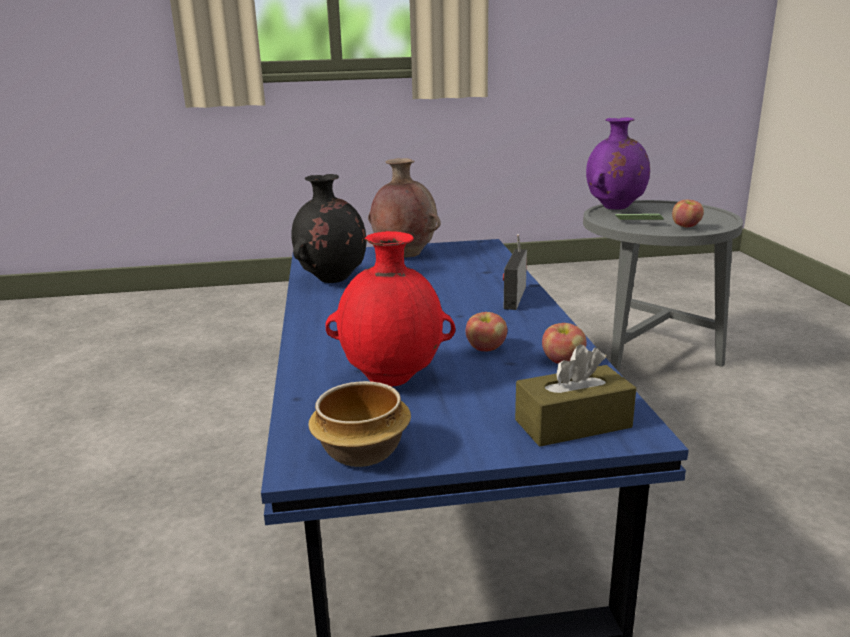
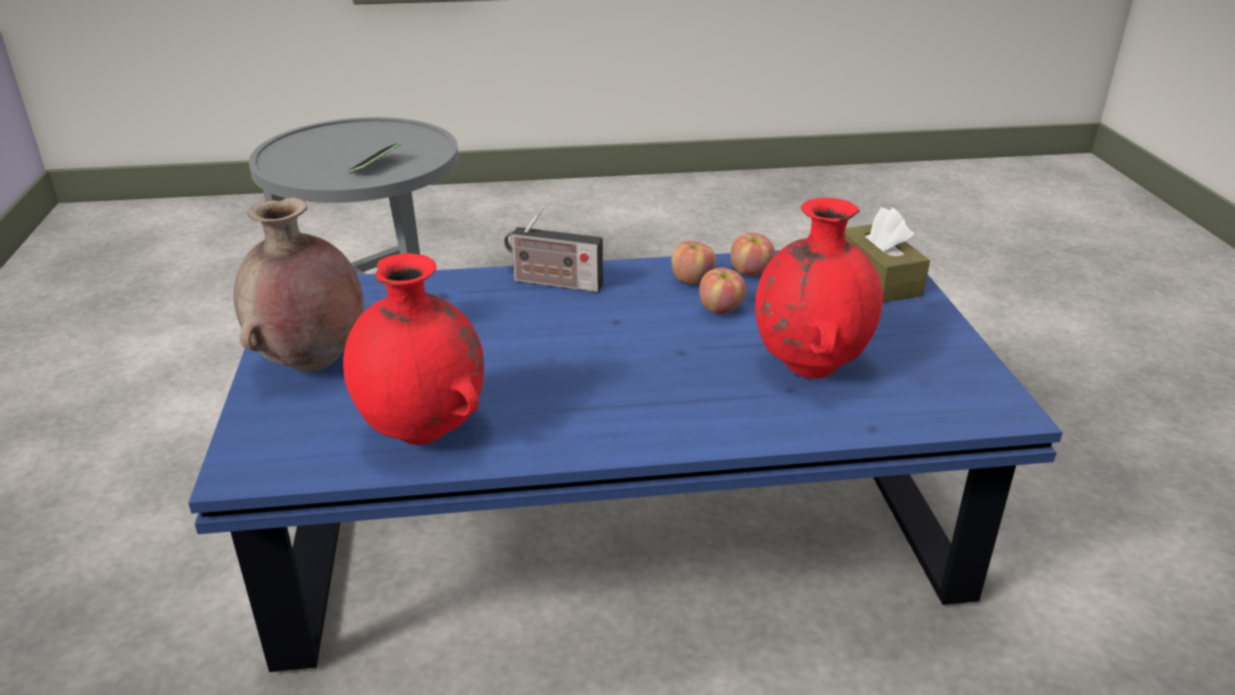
camera: 90 degrees left, 10 degrees up
(332, 280) = (424, 432): black vase -> red vase
(364, 452) = (970, 378): bowl -> none
(615, 208) = (291, 167): purple vase -> none
(686, 226) = (417, 144): apple -> apple (692, 280)

